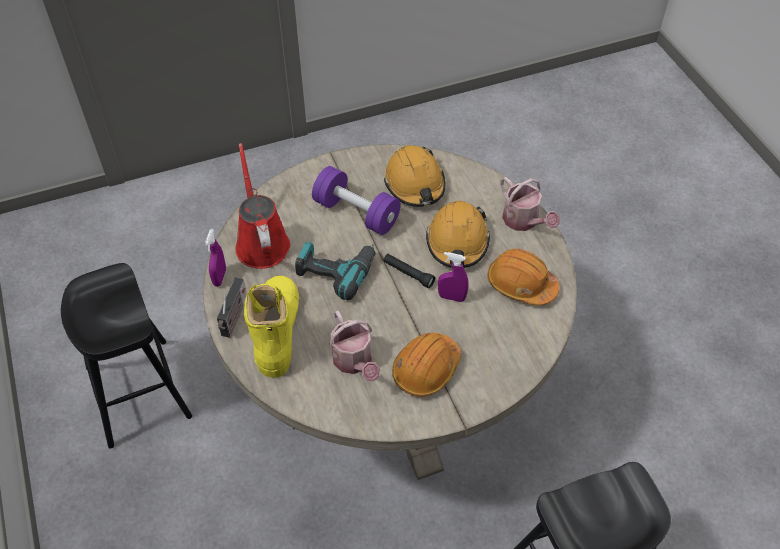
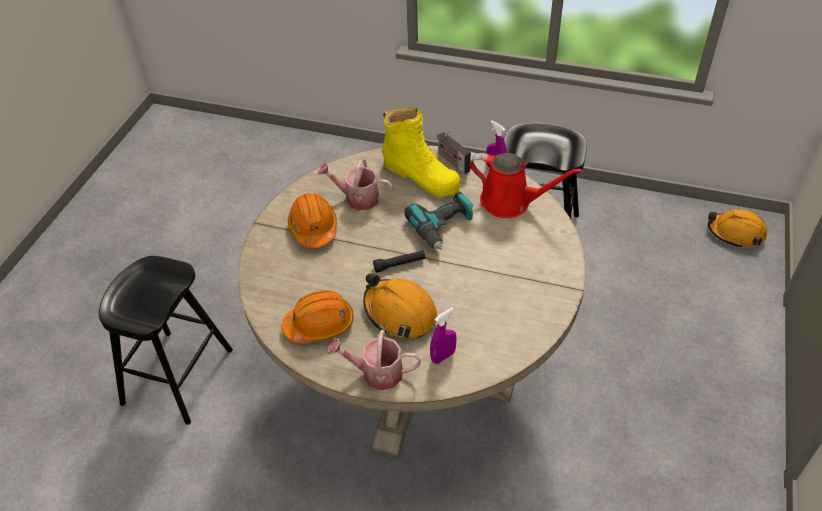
camera: 130 degrees right, 5 degrees down
(356, 213) = (491, 268): purple dumbbell -> none
(415, 184) = (490, 325): orange hard hat -> orange hard hat (735, 233)
(451, 297) = (353, 276): purple spray bottle -> purple spray bottle (443, 356)

